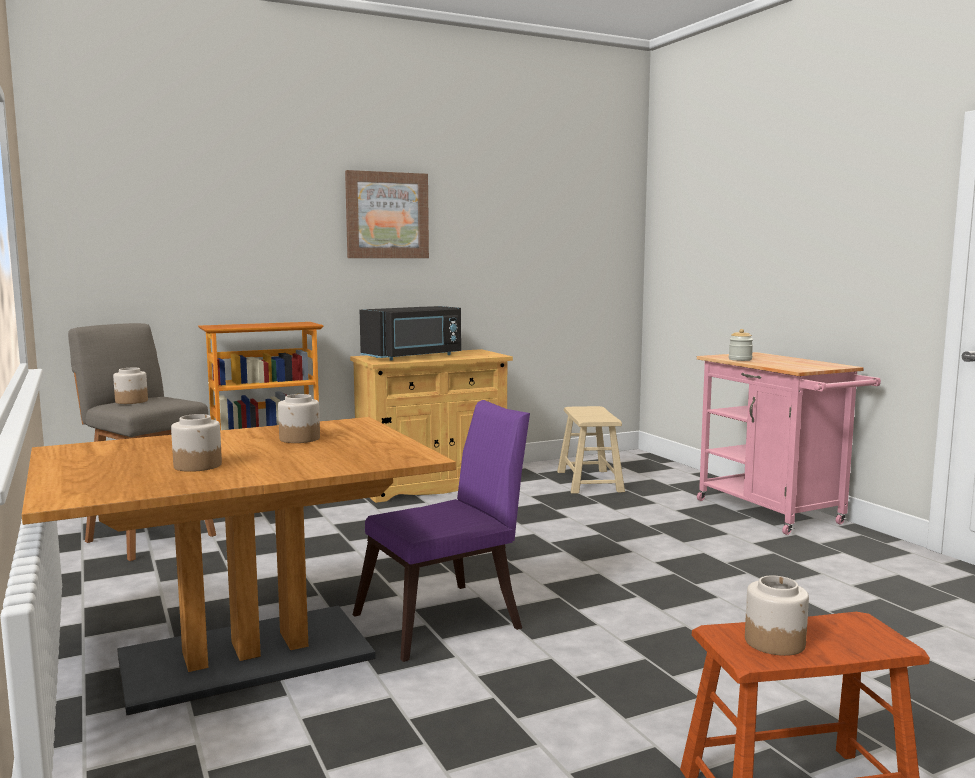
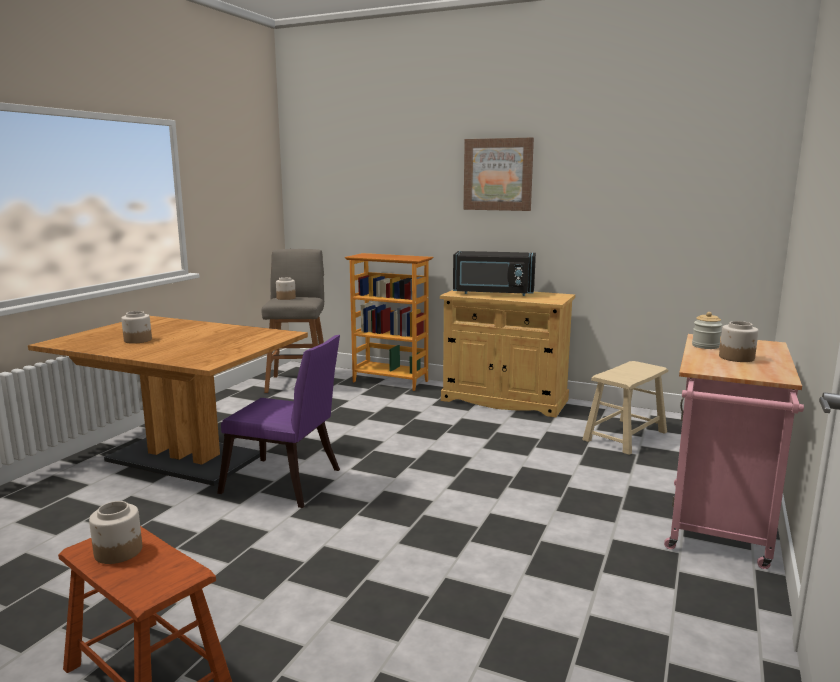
camera: 50 degrees right, 5 degrees up
(300, 439) = (223, 337): jar -> jar (737, 358)

